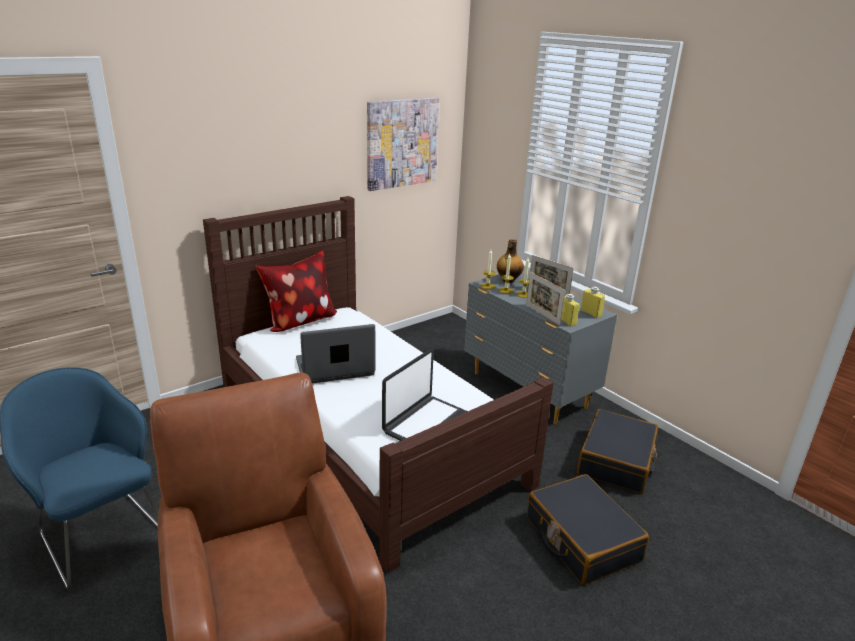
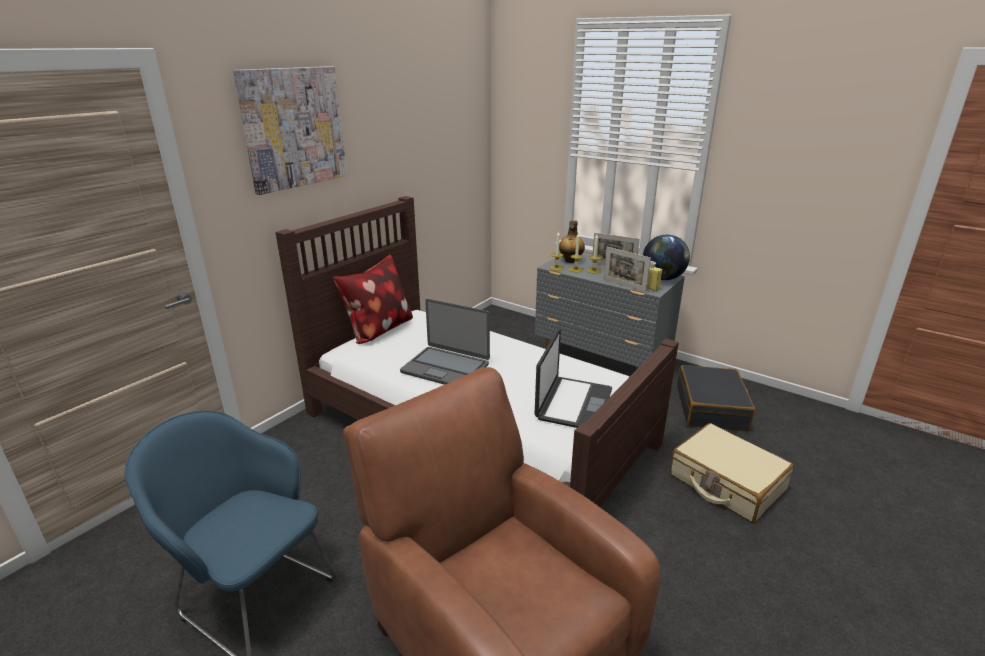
camera: 15 degrees left, 0 degrees up
(335, 368) = (446, 368): laptop -> laptop turned 120 degrees counterclockwise
(402, 143) = (444, 139): picture -> picture (294, 128)
(581, 539) = (726, 483): black suitcase -> beige suitcase
(590, 313) = (663, 278): yellow bottle -> globe

